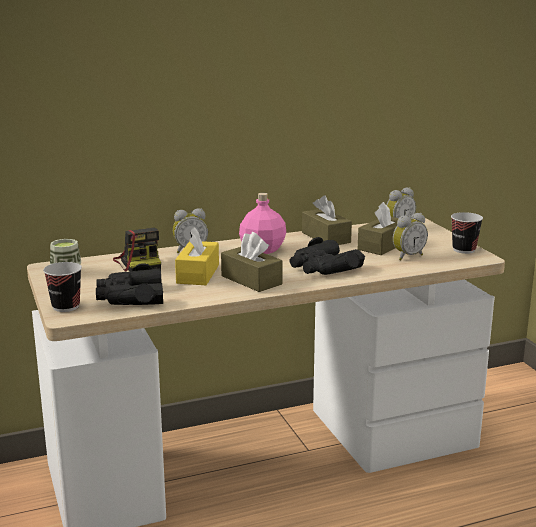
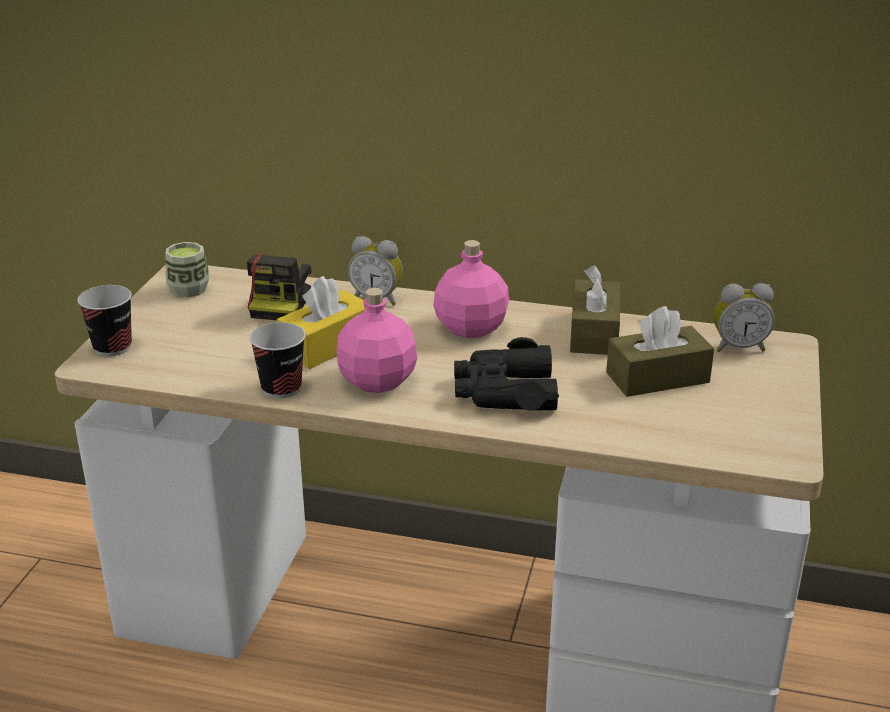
camera: 35 degrees right, 10 degrees up
(131, 297) = (198, 357): black binoculars -> none
(251, 280) = (376, 380): brown tissue box -> pink bottle
(407, 256) = (664, 413): alarm clock -> none
(464, 250) = (780, 432): cup -> cup (281, 388)

